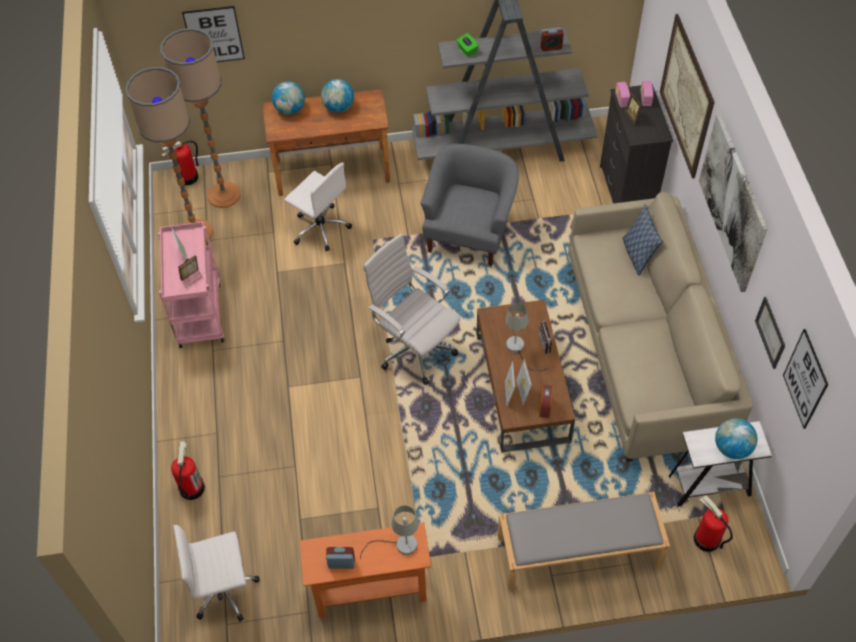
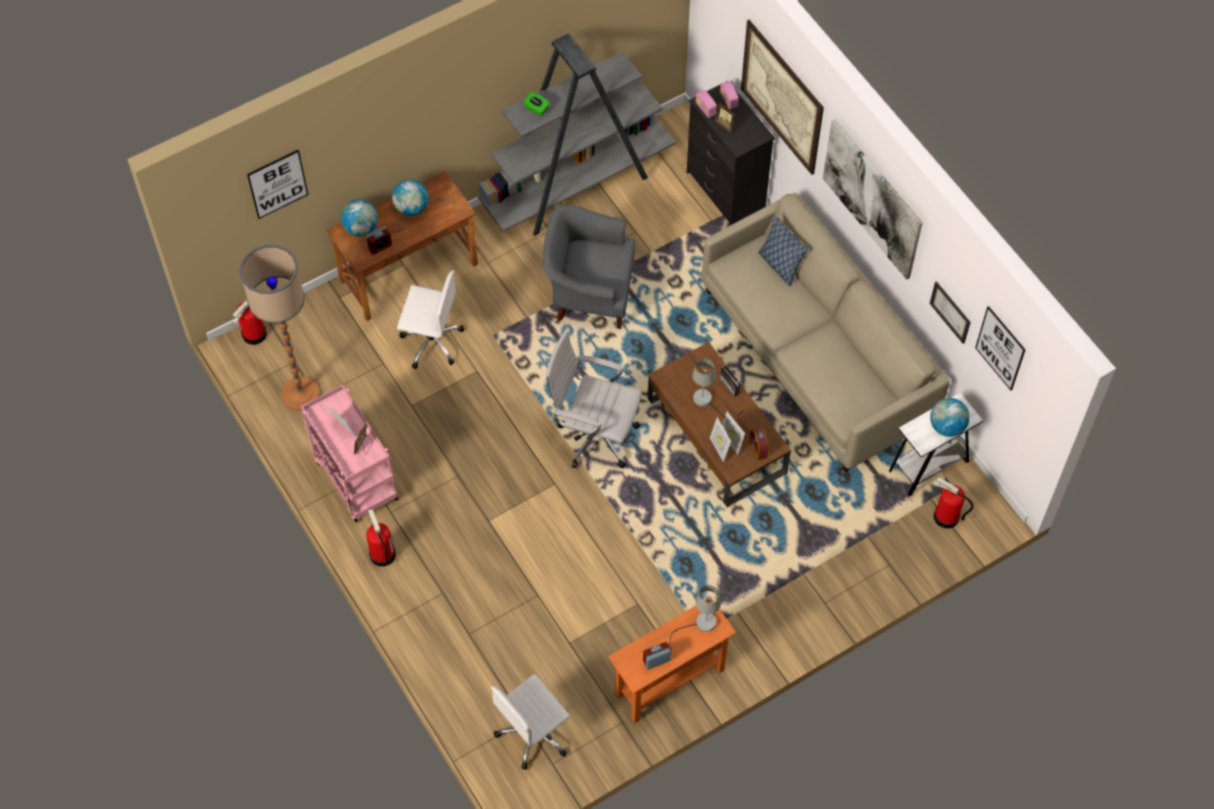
camera: 25 degrees left, 5 degrees up
(191, 488) = (448, 655): fire extinguisher -> fire extinguisher (382, 554)
(224, 195) = (306, 340): floor lamp -> none
(469, 234) = (589, 293): grey armchair -> grey armchair turned 75 degrees counterclockwise
(551, 47) = (619, 78): alarm clock -> alarm clock (379, 246)
(578, 551) = (838, 572): grey bench -> none

